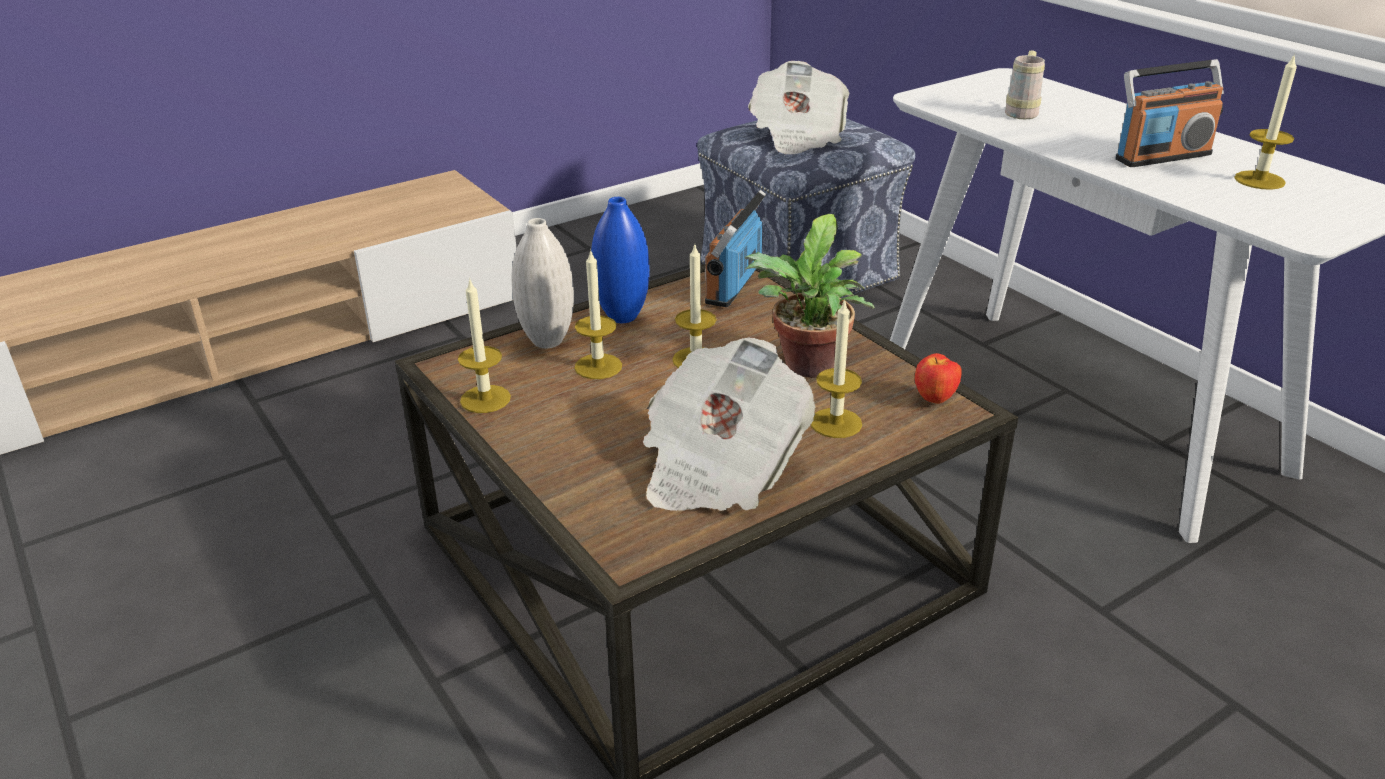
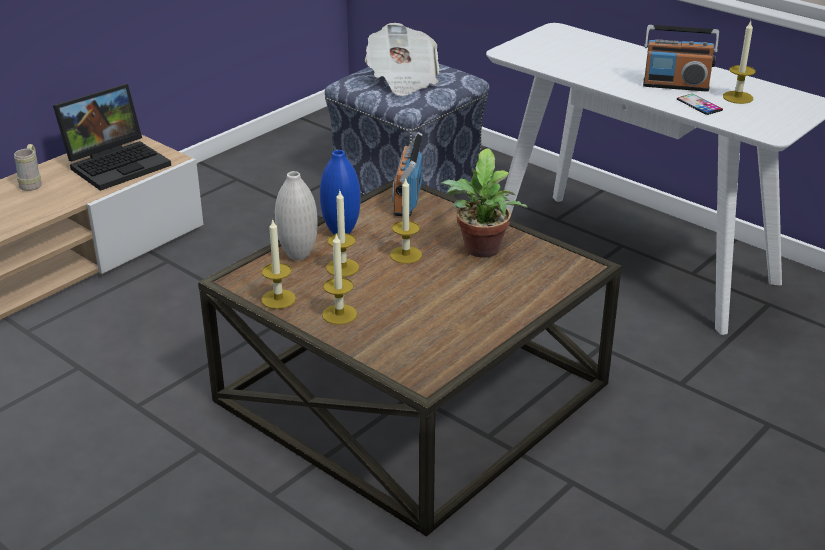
camera: 15 degrees left, 0 degrees up
(418, 207) = (118, 163): none -> laptop
(719, 467) = (454, 321): newspaper -> none
(836, 423) = (513, 284): candle -> candle (339, 314)
(935, 400) = (569, 261): apple -> none
(1022, 112) = (577, 58): beige mug -> beige mug (32, 183)
(1162, 156) = (675, 85): radio -> radio turned 45 degrees clockwise
(1192, 185) = (699, 105): none -> phone

